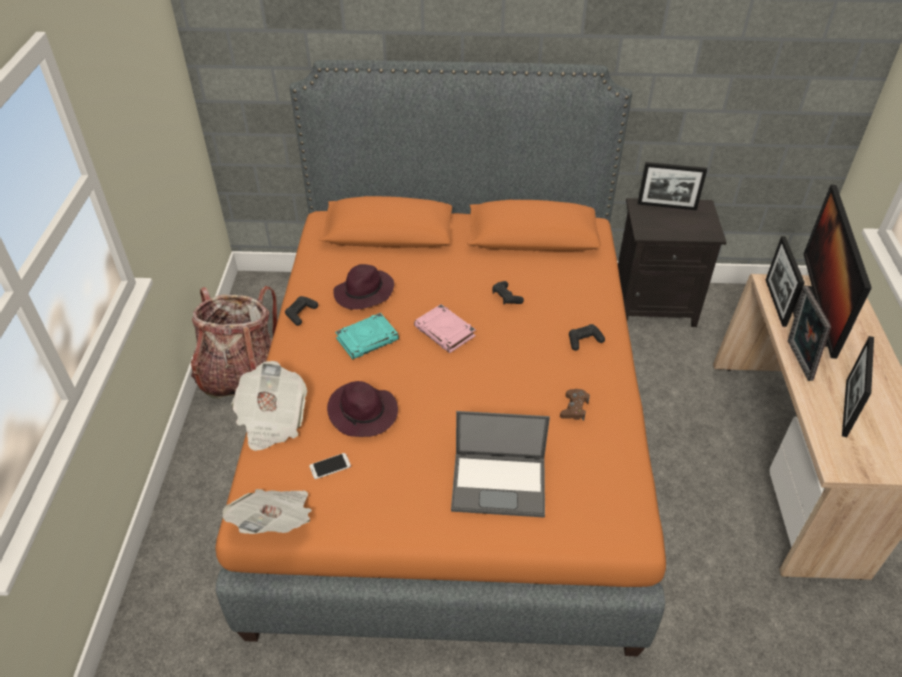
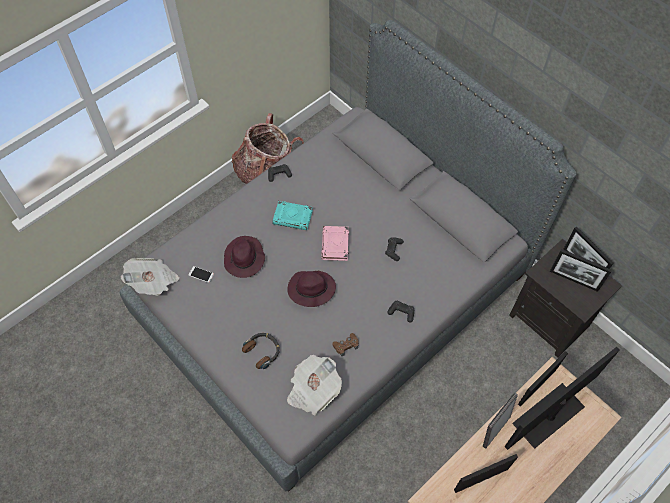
camera: 45 degrees right, 15 degrees up
(271, 420) = (203, 227): newspaper -> newspaper (313, 390)
(364, 293) = (322, 186): purple hat -> purple hat (310, 289)
(449, 429) = (334, 296): orange bed -> grey bed
(500, 483) = (263, 351): laptop -> headphones
(676, 219) = (574, 280): none -> picture frame

